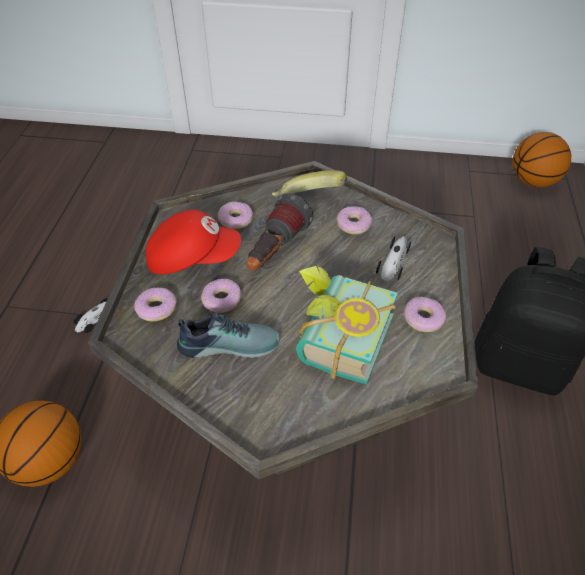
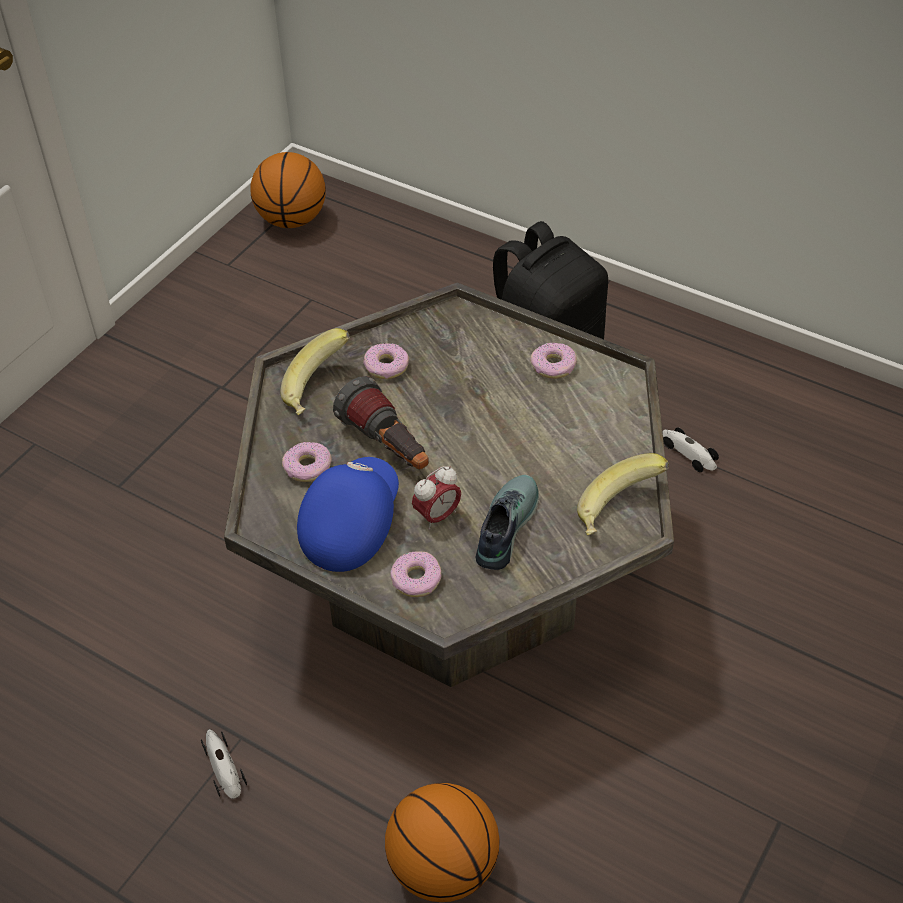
camera: 65 degrees left, 0 degrees up
(192, 257) = (350, 526): red cap -> blue cap
(222, 300) = (437, 516): donut -> alarm clock
(281, 419) = (619, 513): none -> banana
(335, 338) = (543, 440): book -> none
(394, 261) = (463, 356): toy car -> toy car (688, 453)

